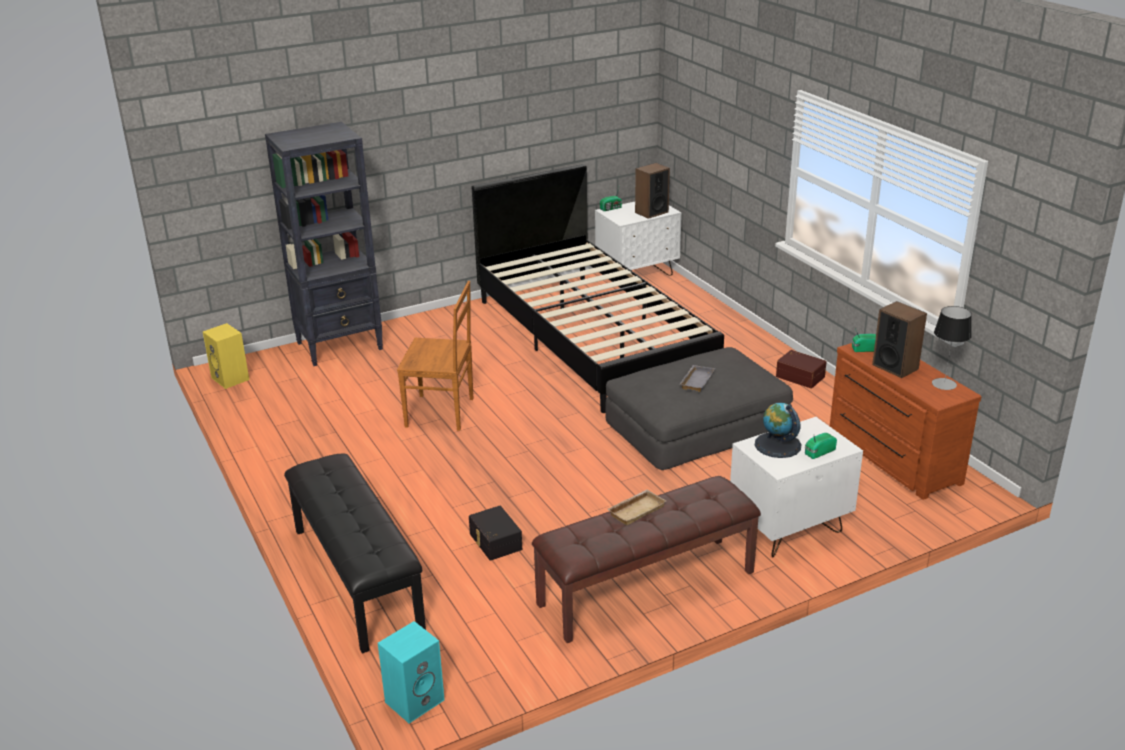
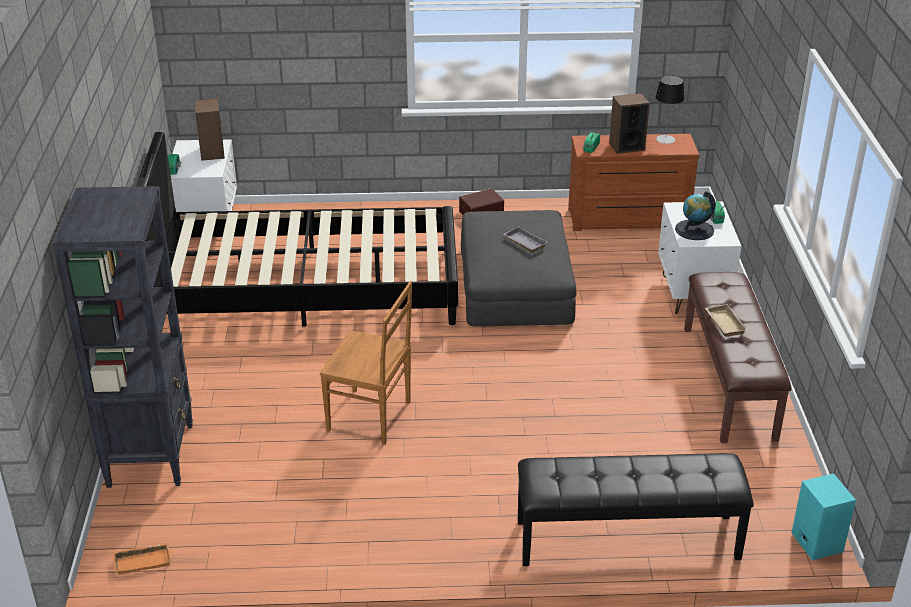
camera: 65 degrees left, 5 degrees up
(231, 379) = (143, 560): yellow speaker -> orange tray
(442, 413) = (371, 417): brown chair -> brown chair turned 75 degrees clockwise
(494, 542) = (620, 442): black storage box -> none

